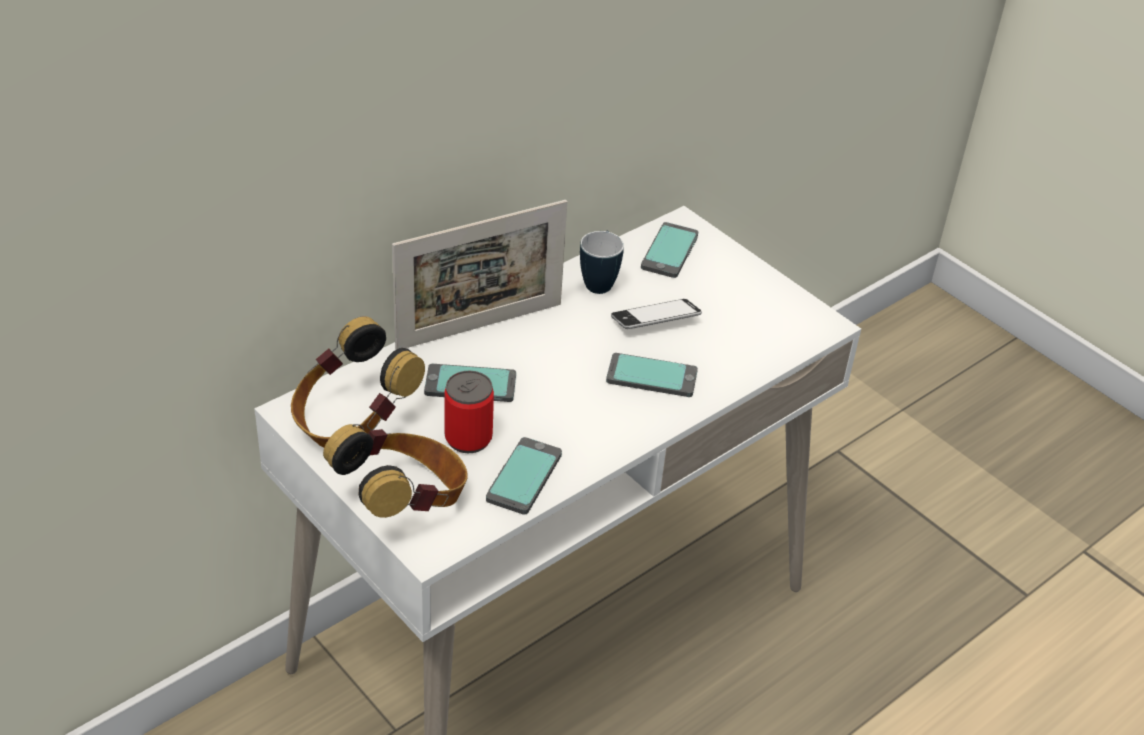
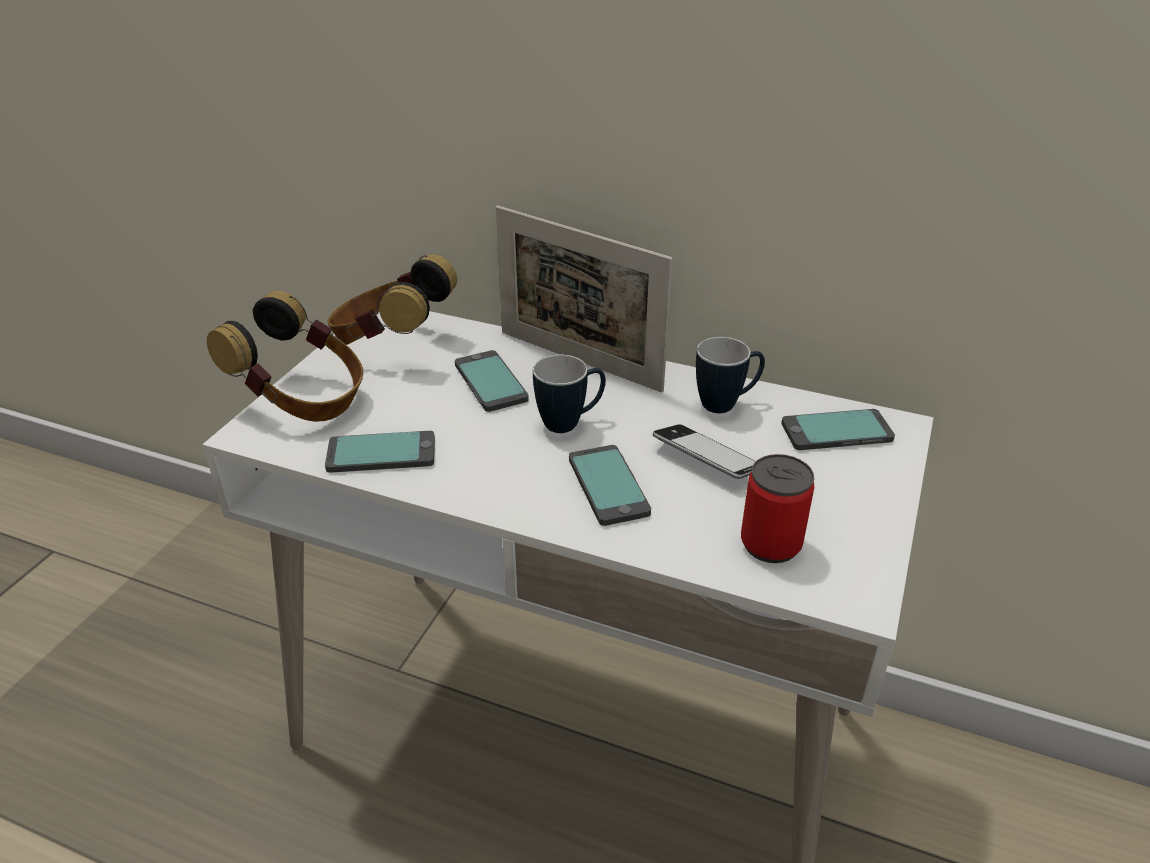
camera: 65 degrees right, 5 degrees down
(468, 438) = (414, 405): can -> can (770, 544)
(562, 364) = (570, 423): none -> mug

